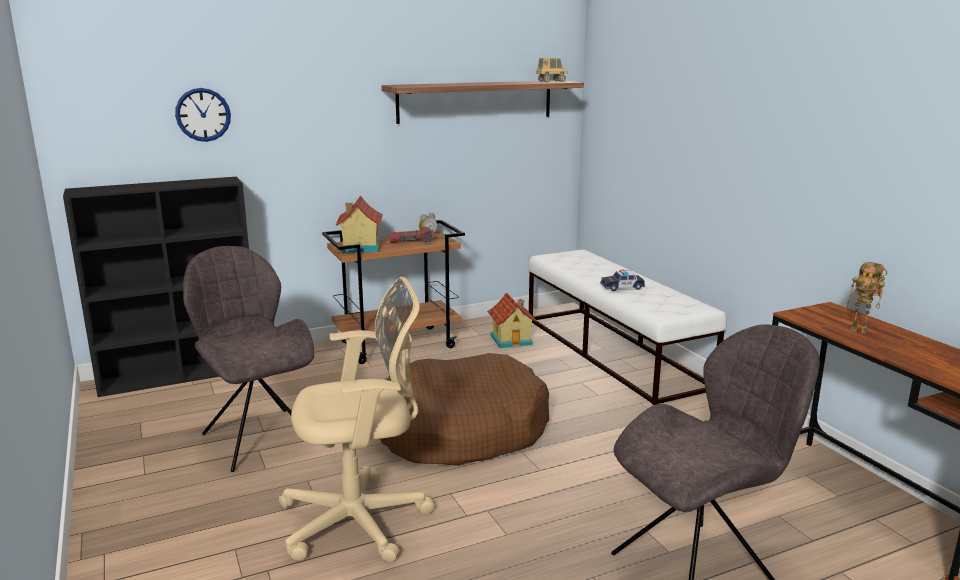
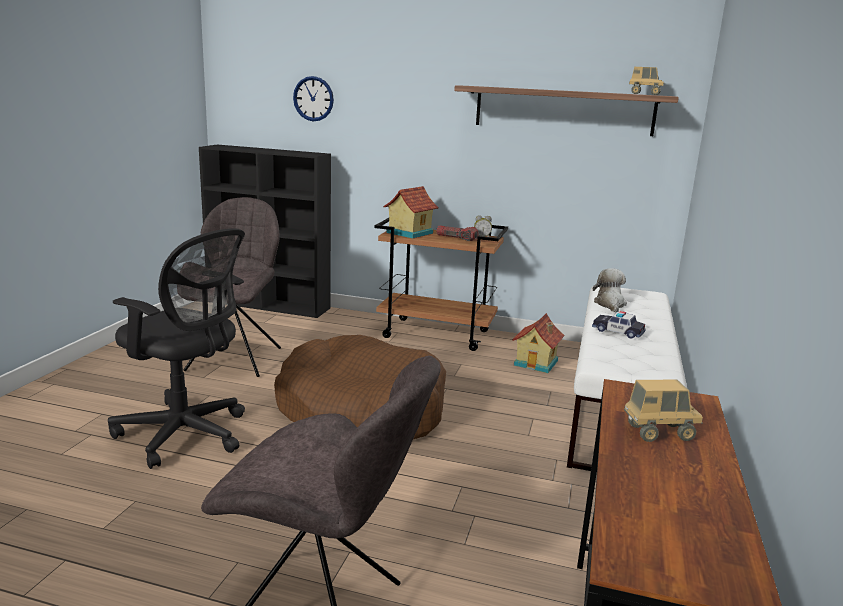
camera: 40 degrees right, 0 degrees up
(361, 521) = (186, 435): beige office chair -> black office chair
(575, 268) = (610, 304): none -> plush toy
(860, 331) = (659, 433): toy robot -> toy truck

